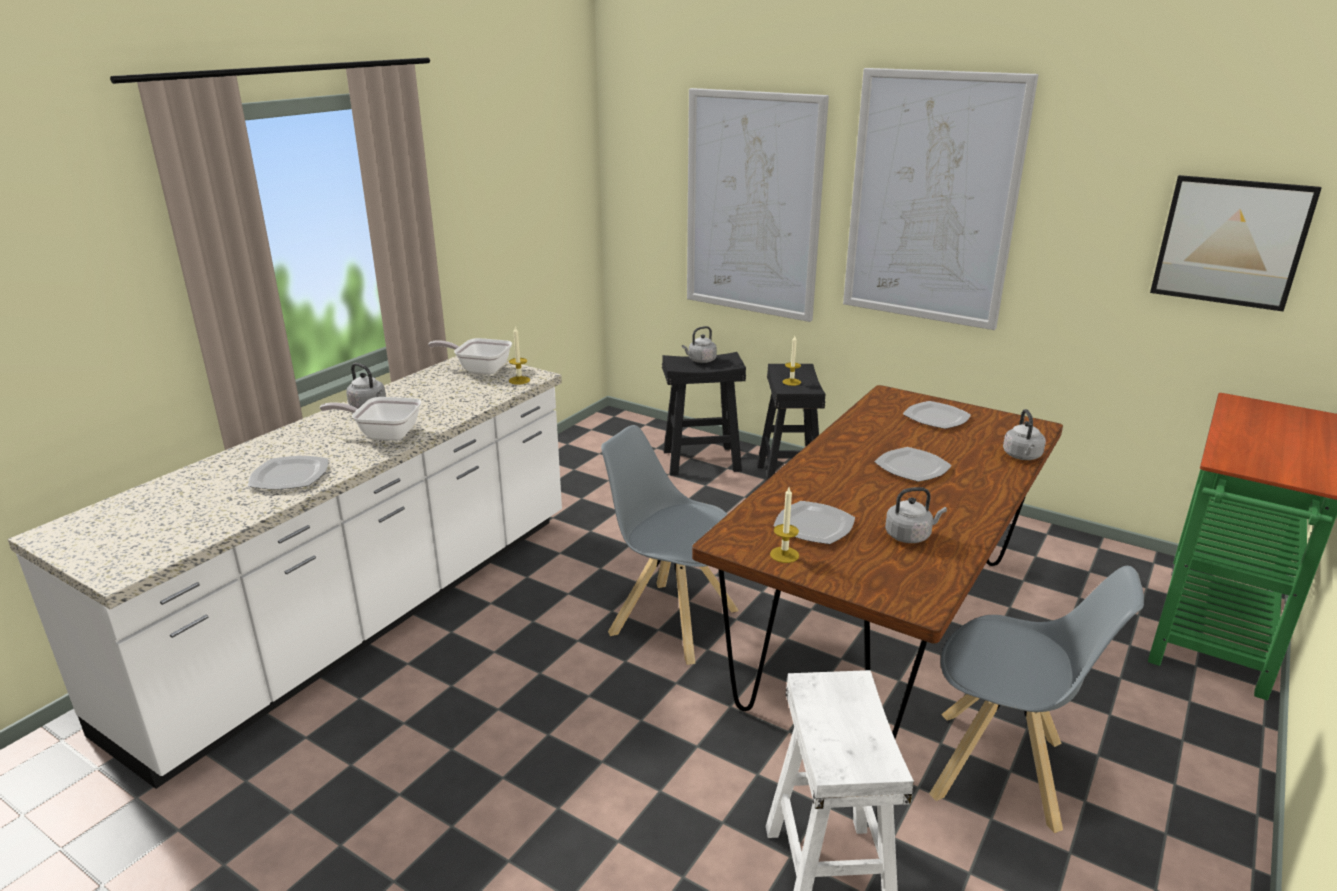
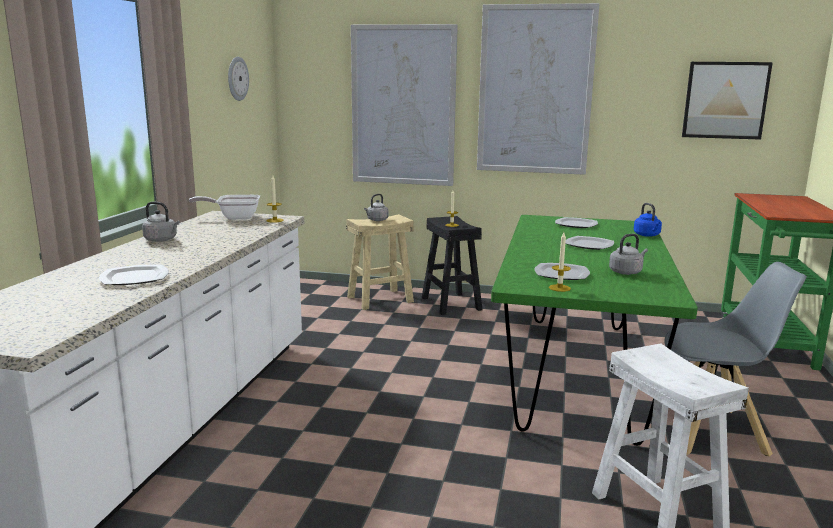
camera: 20 degrees left, 10 degrees down
(383, 434) = (194, 251): frying pan -> none
(530, 168) = (237, 78): none -> wall clock
(671, 620) = (428, 389): grey chair -> none
(702, 460) = (380, 299): black stool -> beige stool
(882, 631) = (579, 373): brown dining table -> green dining table
(1022, 456) = (647, 235): grey kettle -> blue kettle

